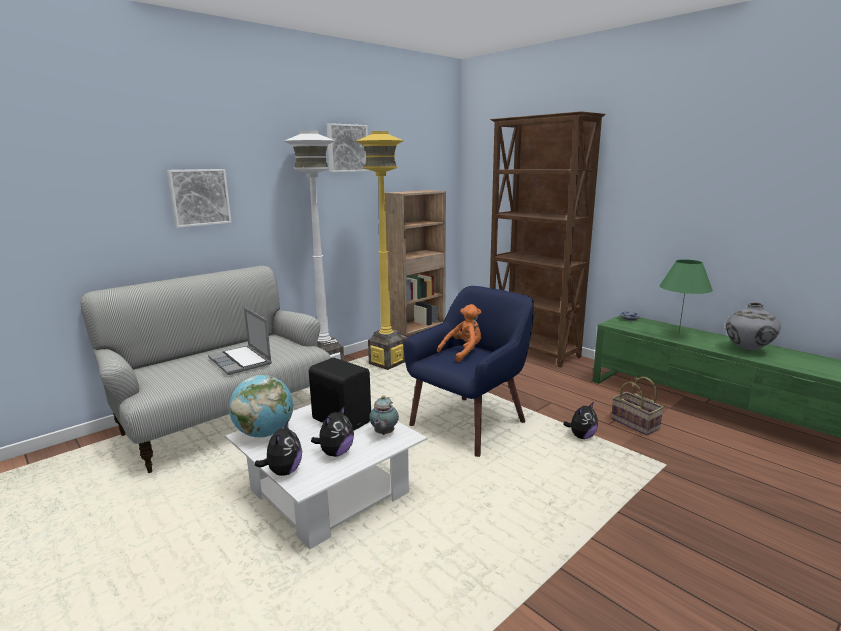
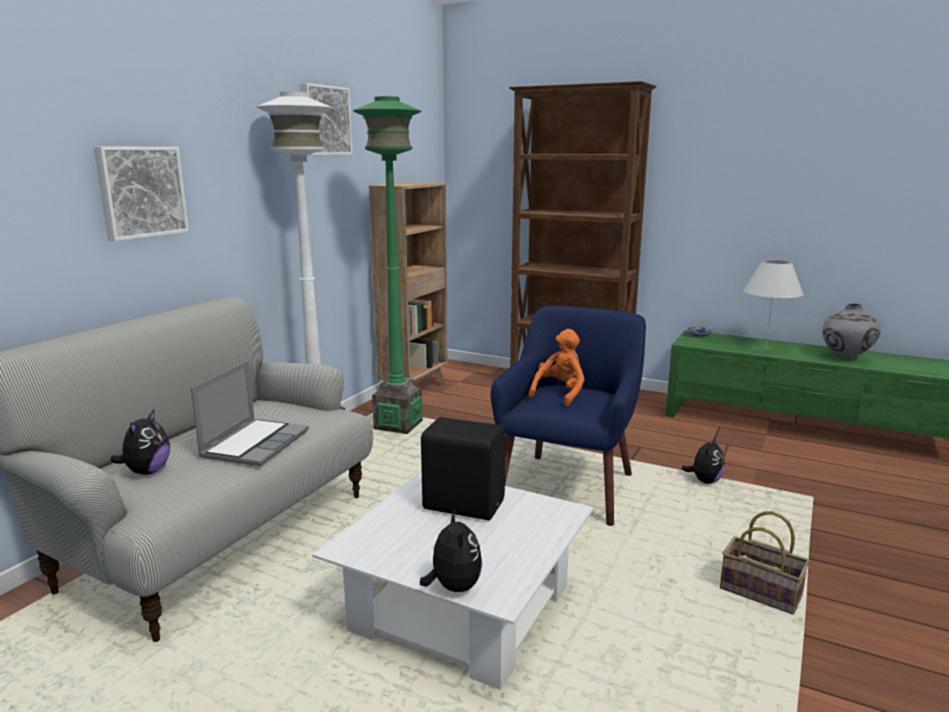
camera: 20 degrees left, 0 degrees up
(241, 361) = (255, 443): laptop -> laptop turned 105 degrees counterclockwise
(264, 433) = (371, 541): globe -> none
(335, 453) = (499, 548): plush toy -> plush toy (147, 471)
(383, 433) = (536, 512): teapot -> none
(387, 363) = (398, 426): yellow floor lamp -> green floor lamp
(636, 424) = (748, 457): basket -> basket (762, 593)
(678, 335) = (765, 348): green table lamp -> white table lamp

